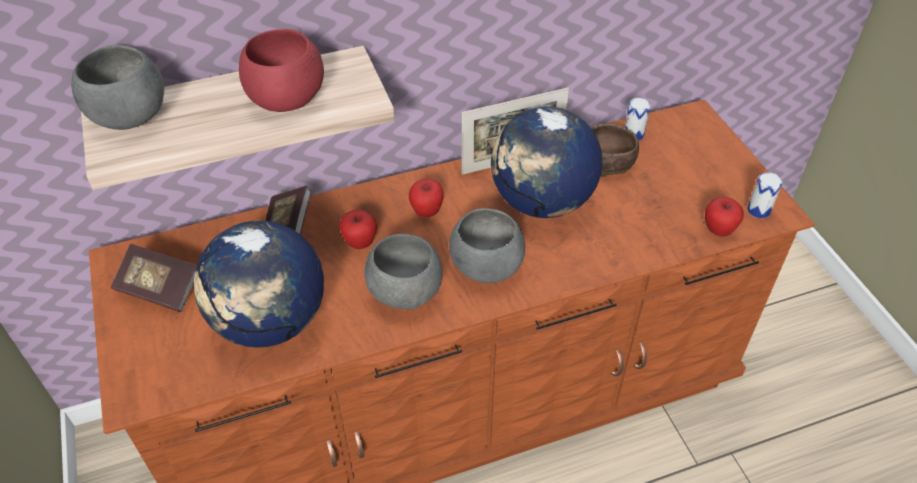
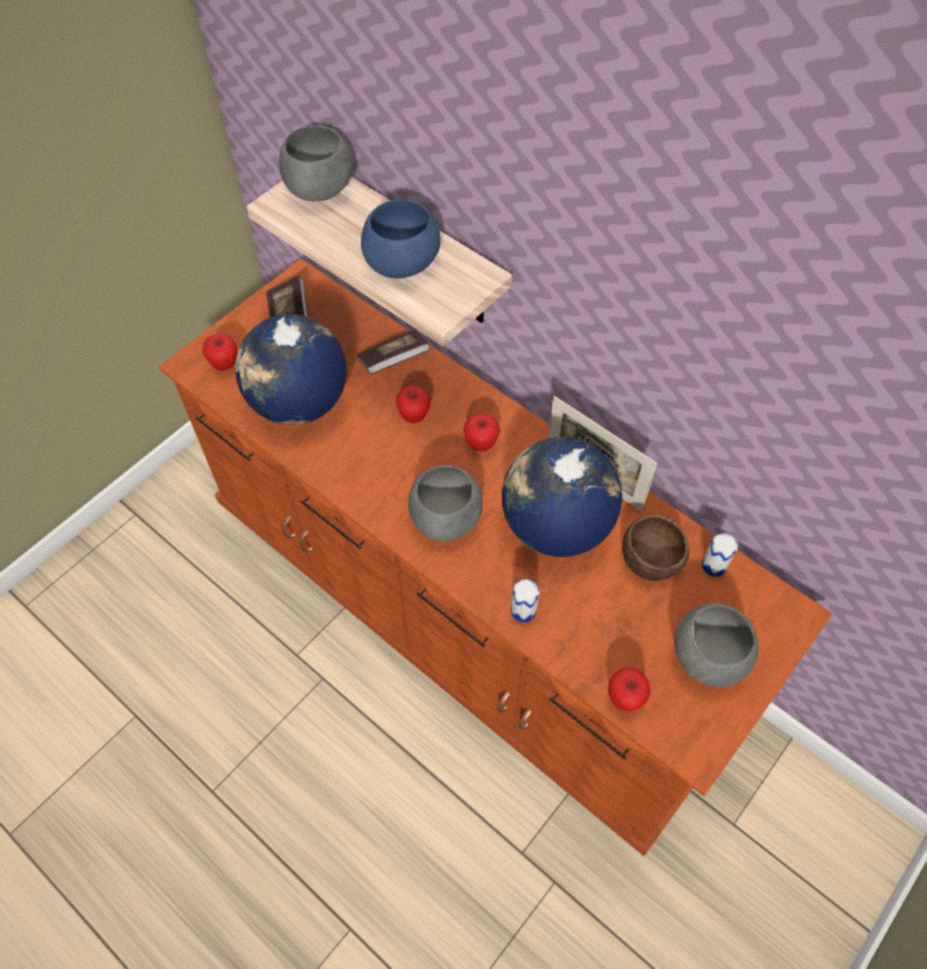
camera: 60 degrees right, 10 degrees up
(162, 366) = (224, 364): none -> apple
(288, 99) = (403, 265): red bowl -> blue bowl
(404, 294) = (379, 475): grey bowl -> grey bowl (707, 658)
(758, 210) = (683, 729): can -> can (523, 611)

